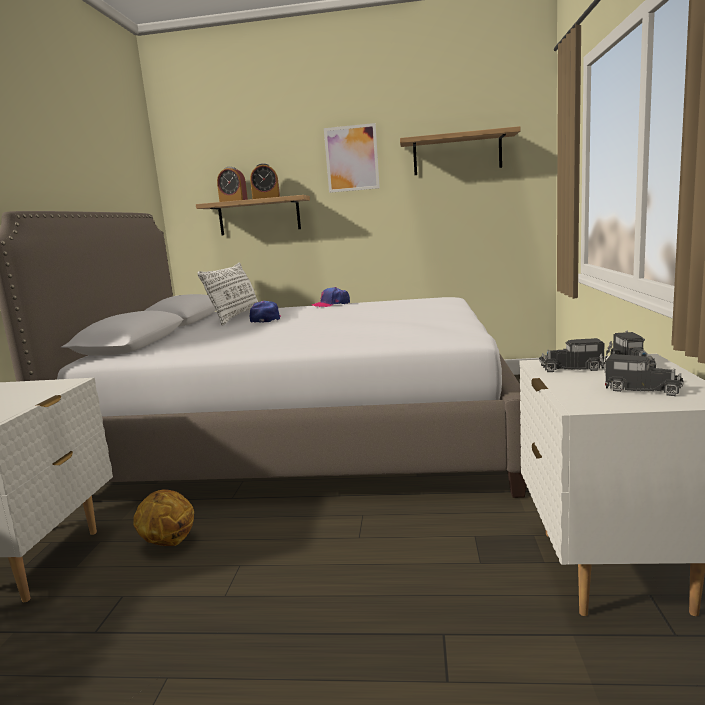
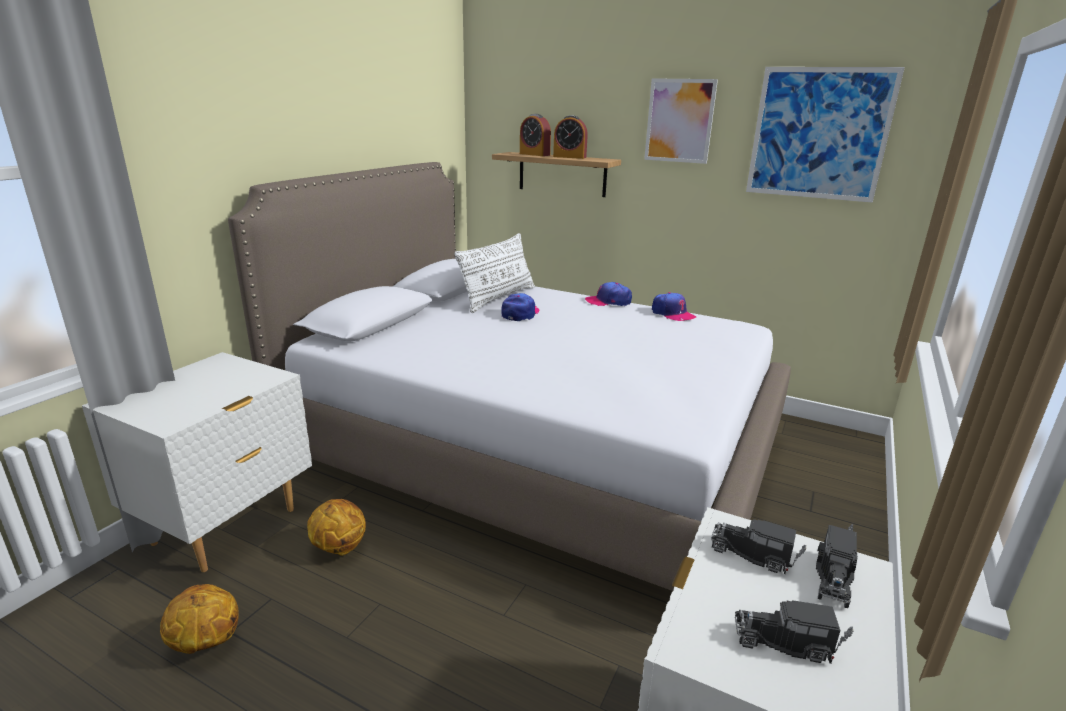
camera: 20 degrees right, 10 degrees up
(72, 649) = (205, 643): none -> basketball
(387, 301) = (672, 314): none -> cap
(457, 154) = (819, 134): shelf -> picture
(638, 389) = (787, 642): toy truck -> toy truck turned 135 degrees clockwise

